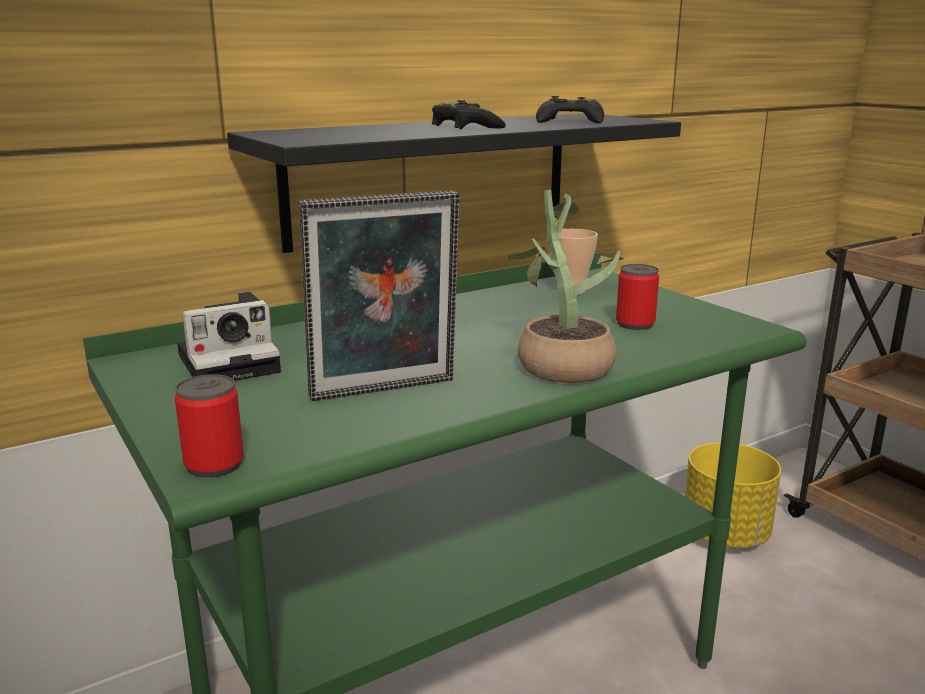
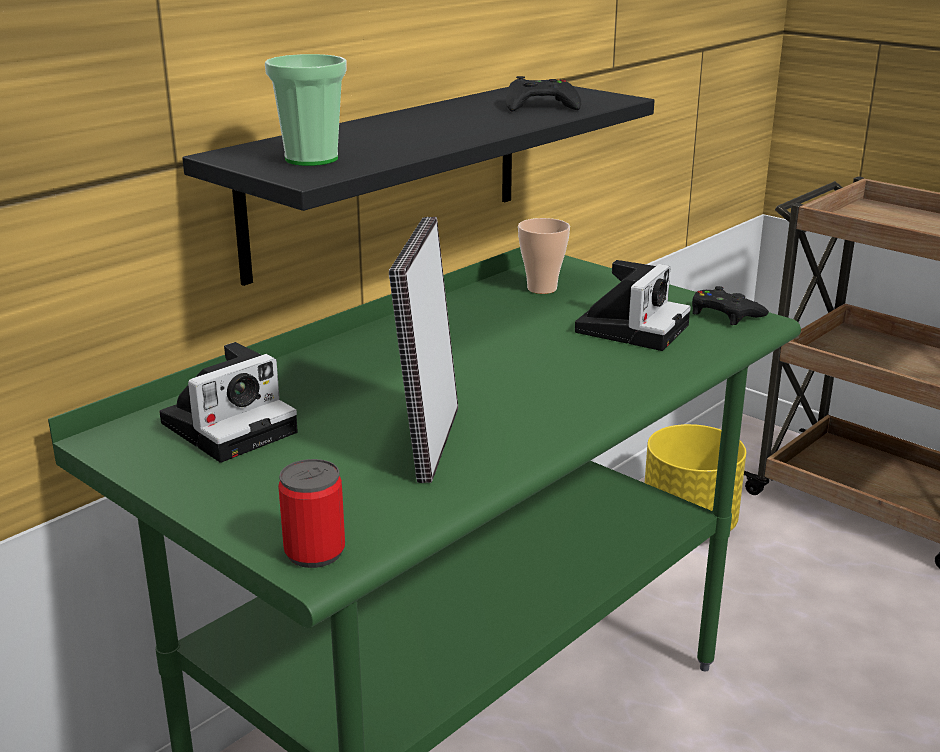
camera: 15 degrees left, 5 degrees up
(324, 135) = (311, 159): none -> cup
(385, 392) = (428, 443): picture frame -> picture frame turned 135 degrees clockwise
(465, 127) = (443, 128): black game controller -> black game controller (725, 314)
(559, 364) = (584, 386): potted plant -> none
(635, 324) = (632, 327): can -> camera

